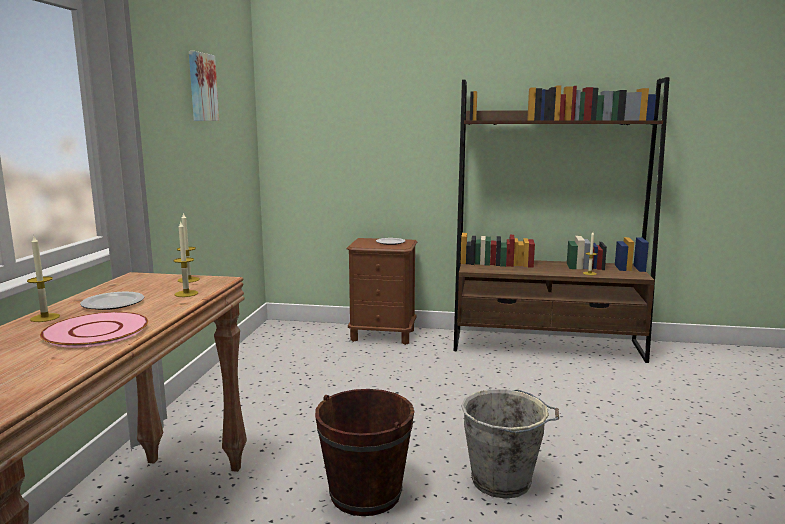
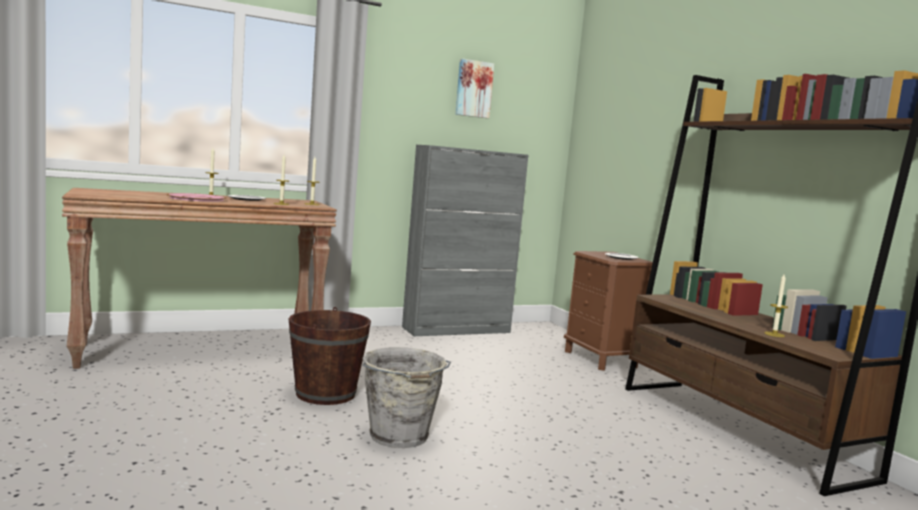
camera: 55 degrees right, 5 degrees down
(242, 364) = (457, 330): none -> grey cabinet

